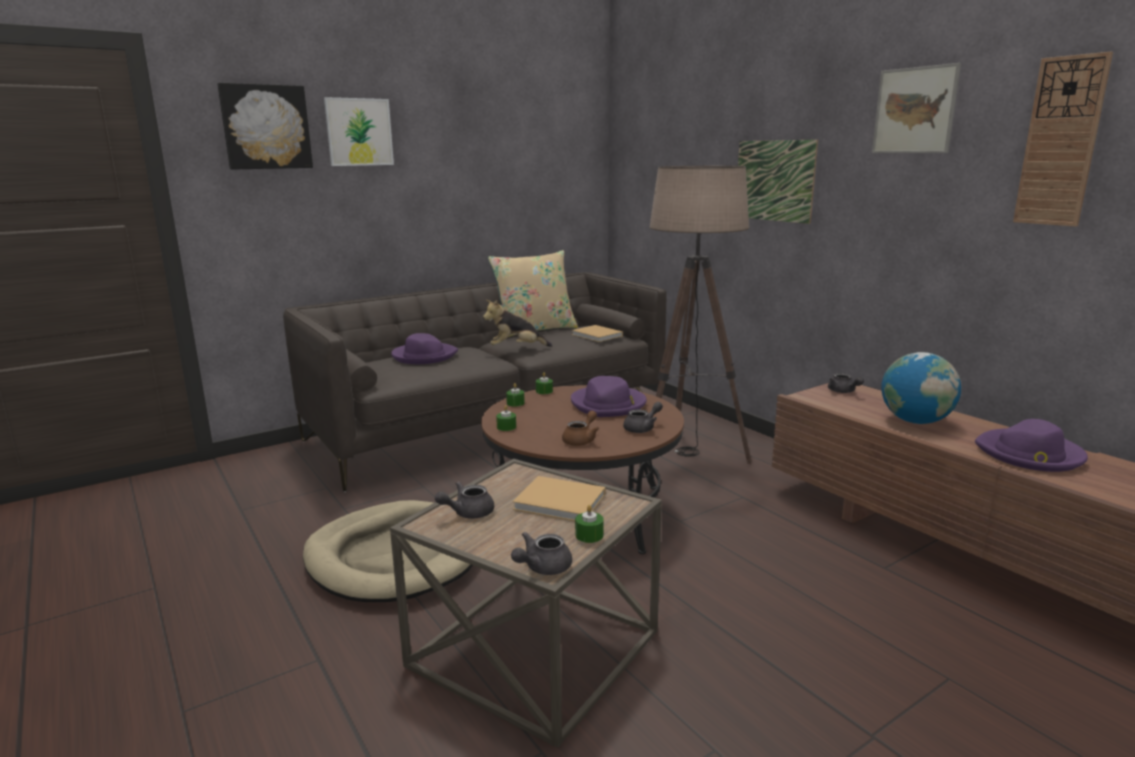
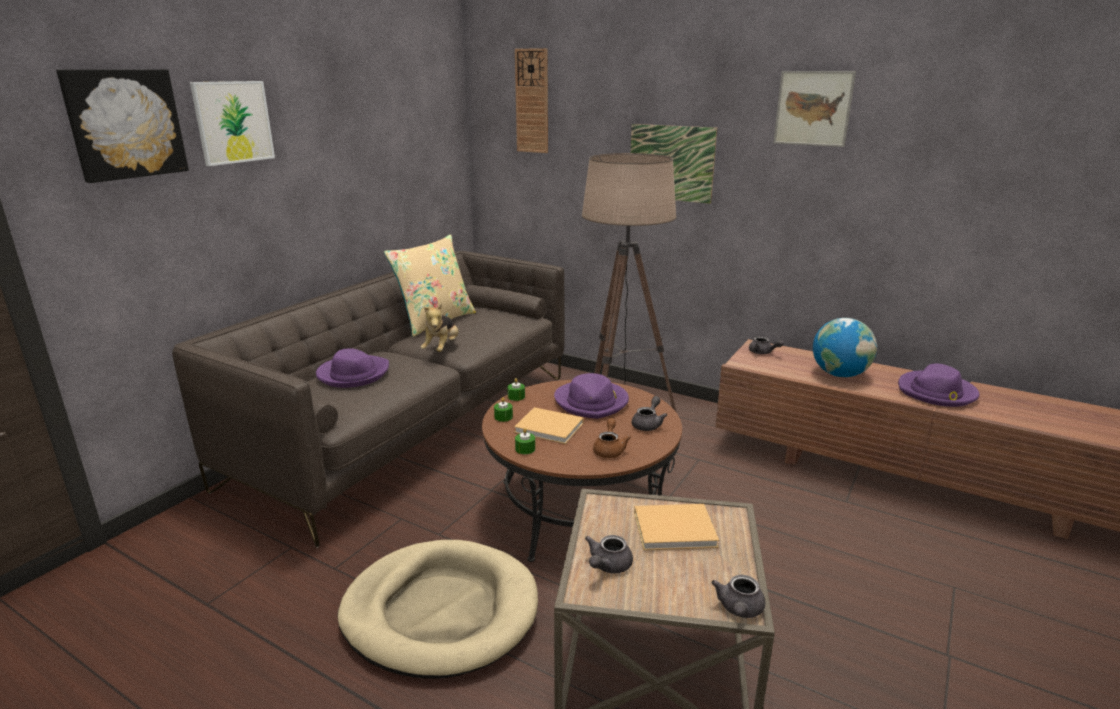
camera: 25 degrees left, 5 degrees up
(516, 348) = (442, 348): plush toy -> plush toy turned 45 degrees counterclockwise
(589, 535) = (738, 560): green candle -> none
(598, 335) = (506, 320): beige book -> beige book (551, 428)
(1060, 142) = (941, 143): wall clock -> wall clock (532, 101)

